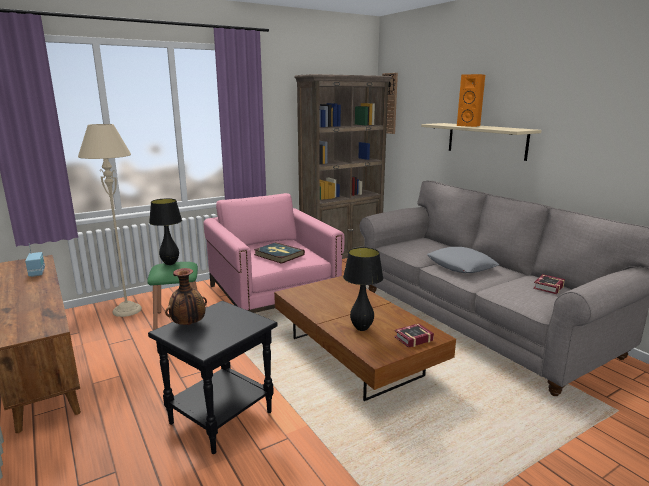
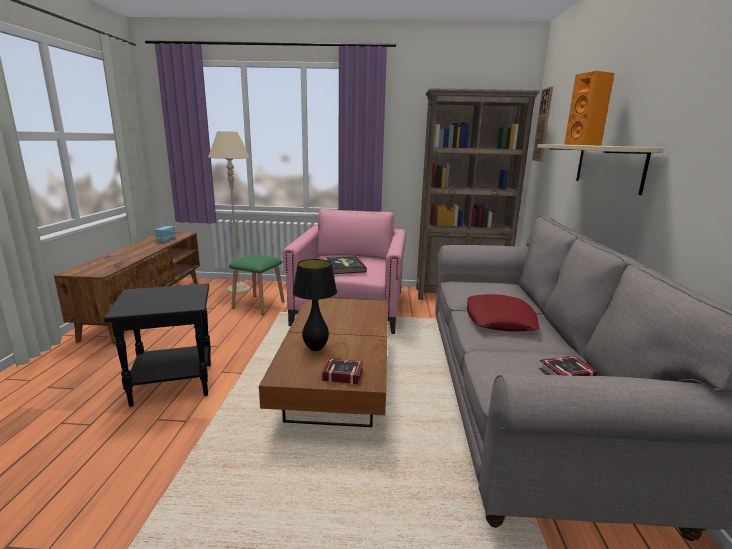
camera: 35 degrees right, 0 degrees up
(170, 263) = (257, 255): black table lamp -> none
(188, 324) = (152, 292): vase -> none
(461, 266) = (499, 320): grey pillow -> red pillow

